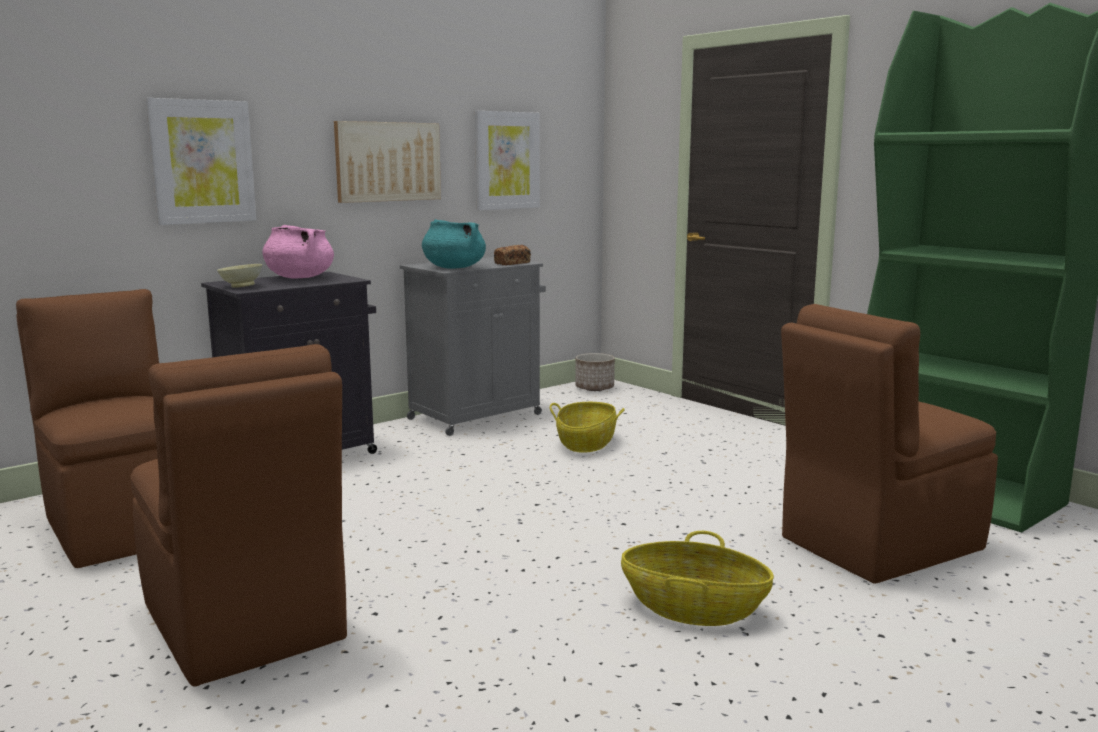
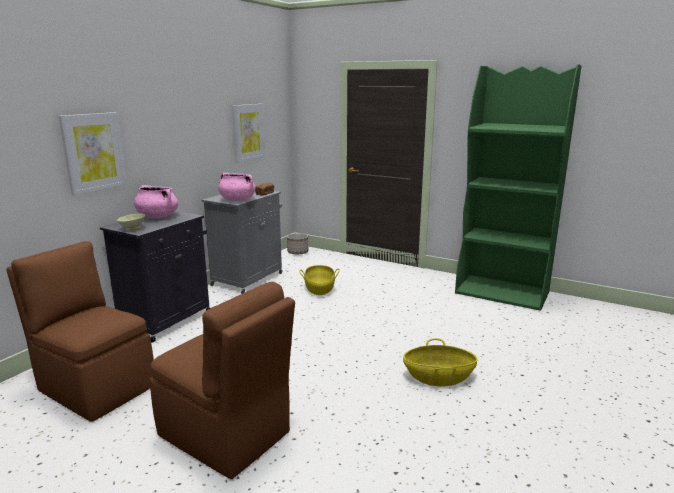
camera: 20 degrees left, 5 degrees up
(388, 161) = (191, 140): picture -> none
(453, 268) = (237, 200): turquoise cooking pot -> pink cooking pot
(877, 544) = (490, 327): brown chair -> none

